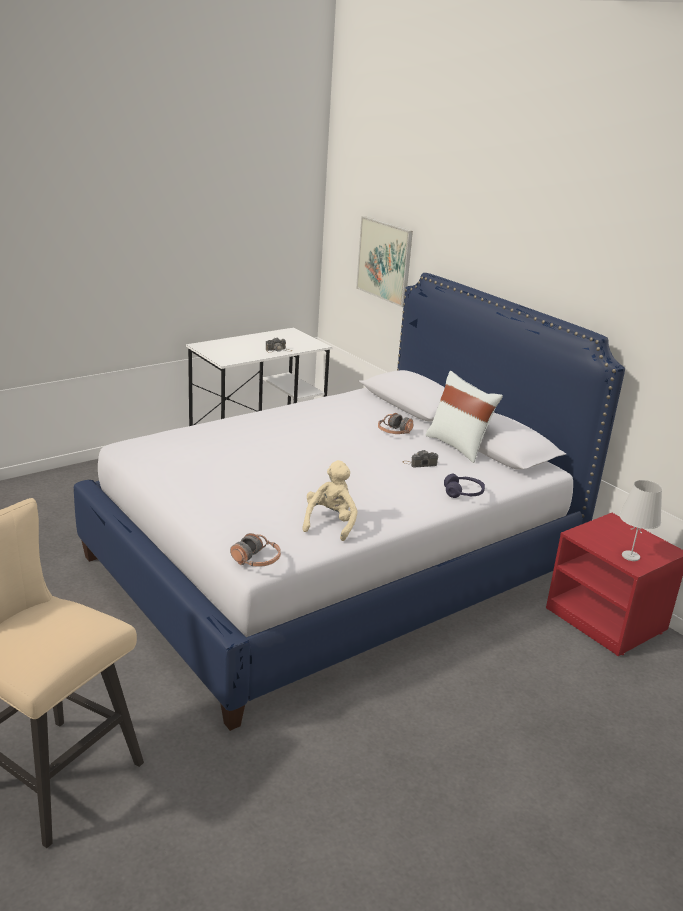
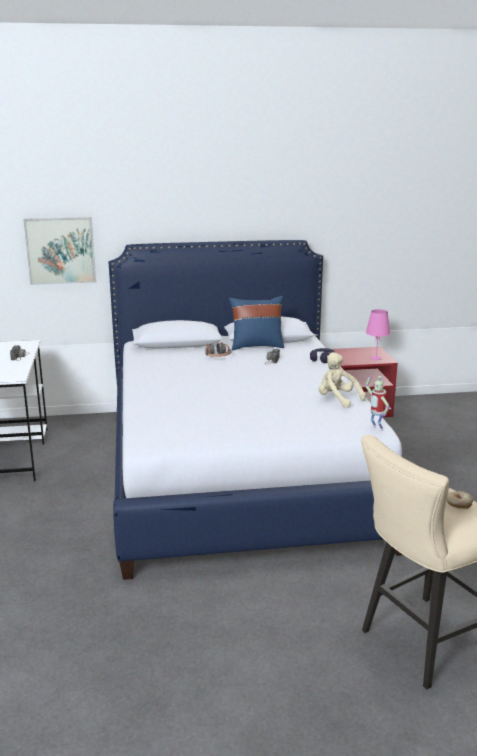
camera: 60 degrees left, 5 degrees down
(56, 636) = (458, 504): none -> donut
(256, 560) = (376, 429): headphones -> toy robot
(458, 446) = (256, 346): white pillow -> blue pillow
(631, 556) = (376, 358): white table lamp -> pink table lamp

